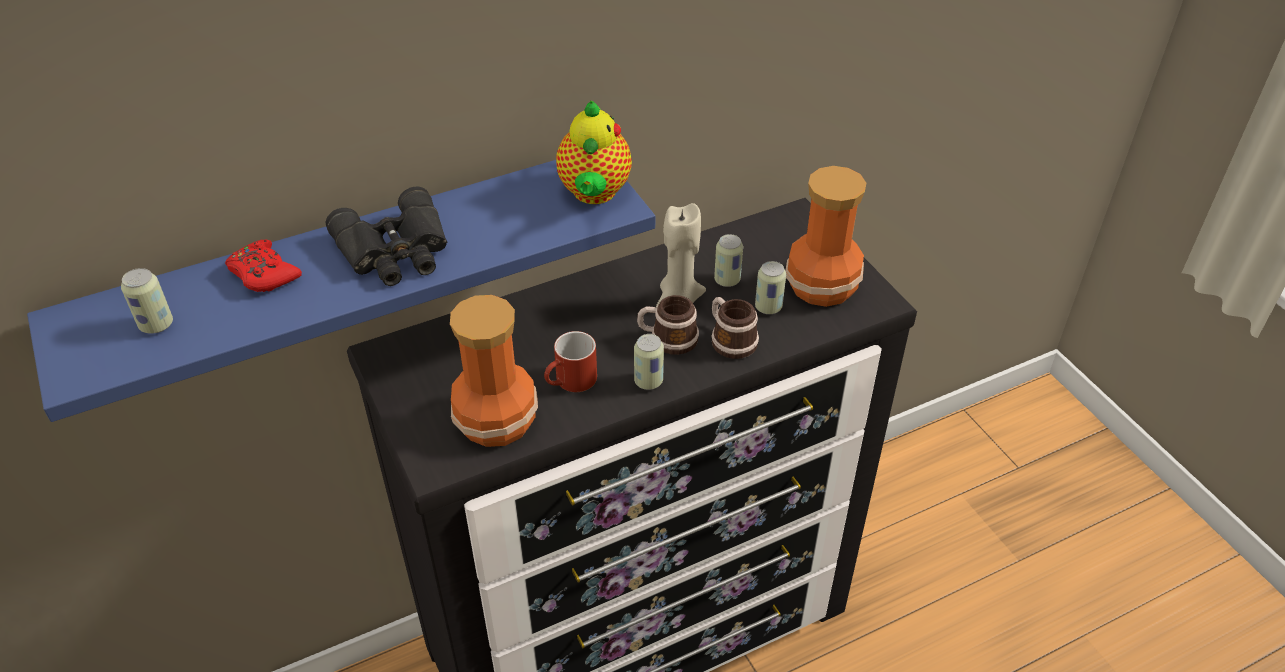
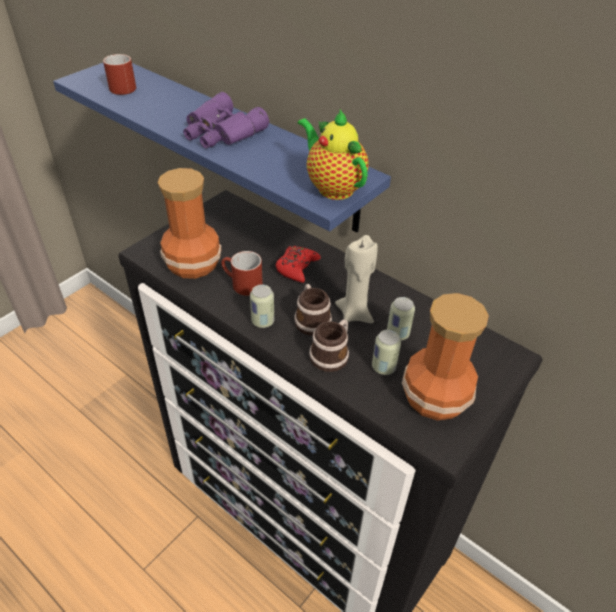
camera: 65 degrees right, 0 degrees up
(156, 324) = (122, 86): can -> red mug
(263, 274) = (177, 101): red game controller -> red game controller (297, 267)
(396, 251) = (221, 132): black binoculars -> purple binoculars
(594, 194) = (332, 187): teapot -> teapot turned 75 degrees clockwise

